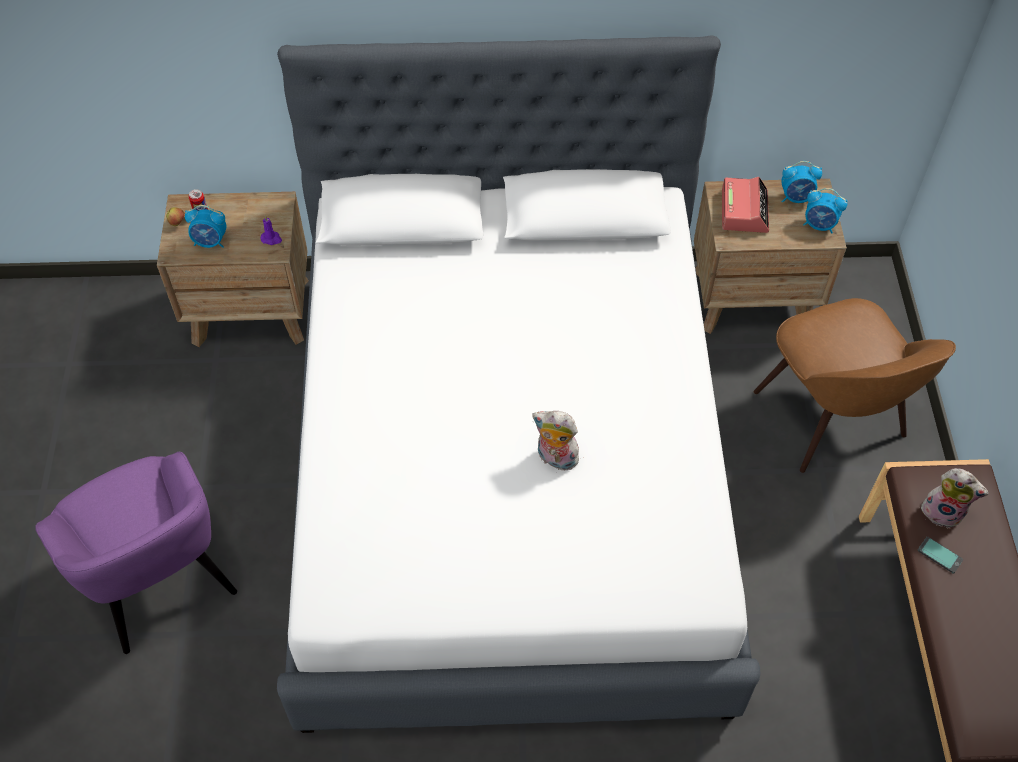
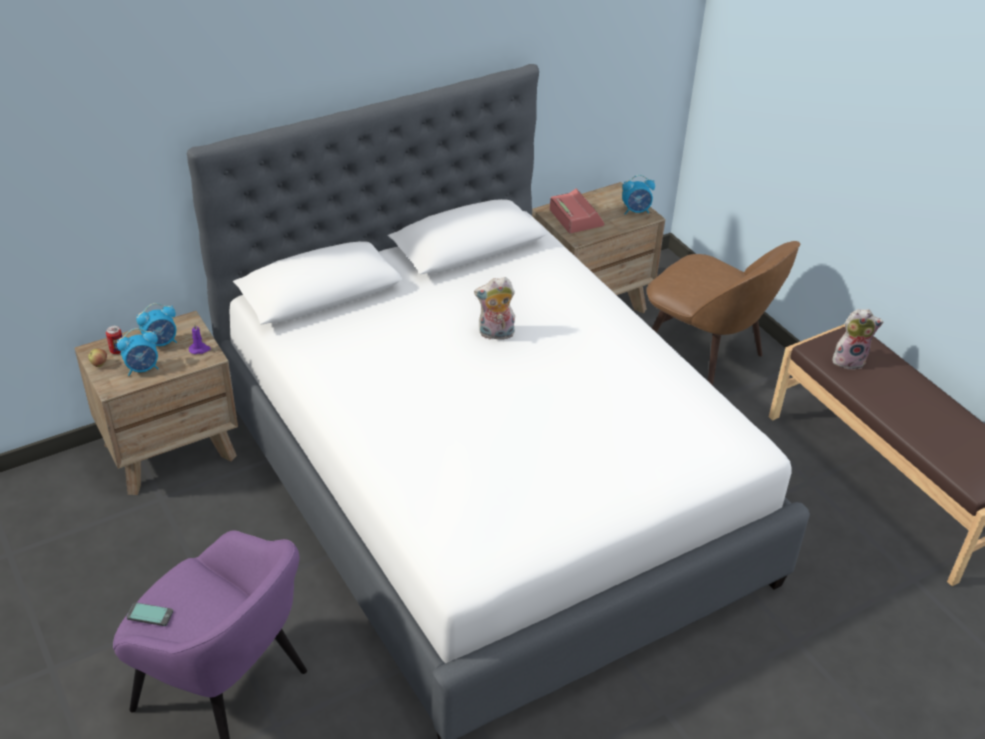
camera: 30 degrees left, 15 degrees down
(555, 459) = (569, 407): plush toy -> plush toy (495, 334)
(796, 198) = (607, 199): alarm clock -> alarm clock (161, 343)
(940, 555) = (868, 386): phone -> phone (150, 614)

